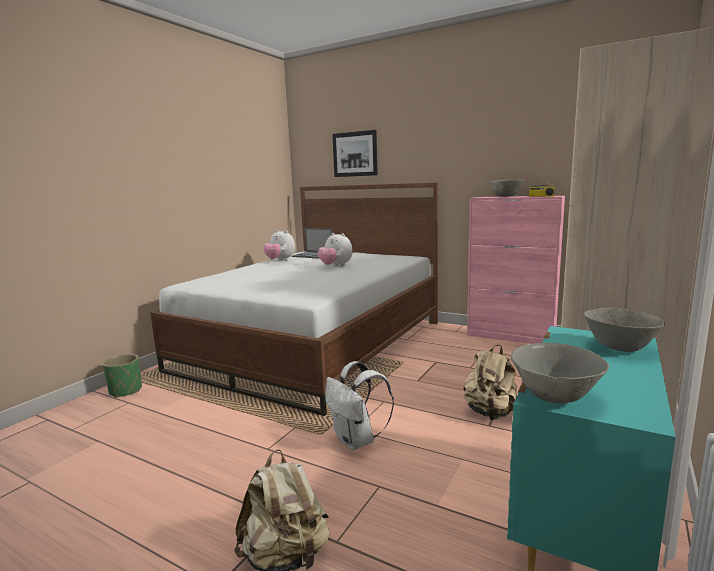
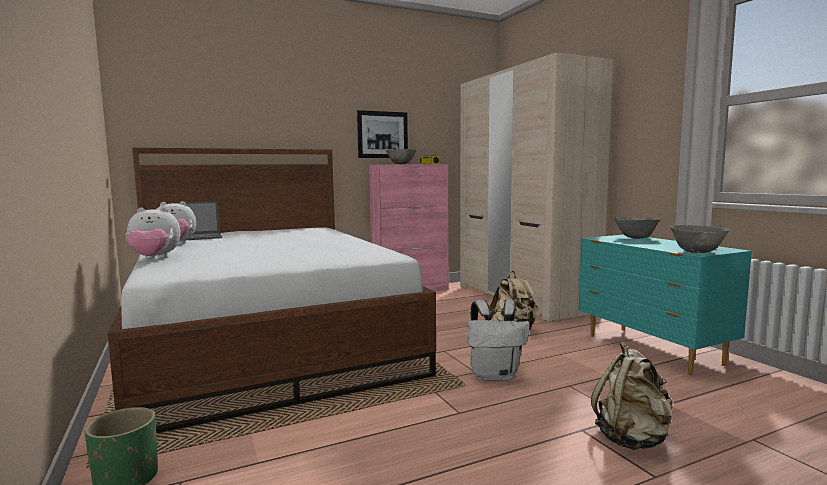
camera: 55 degrees left, 5 degrees down
(336, 266) = (280, 239): plush toy -> plush toy (154, 259)
(355, 154) = (221, 111): picture -> picture (382, 134)

